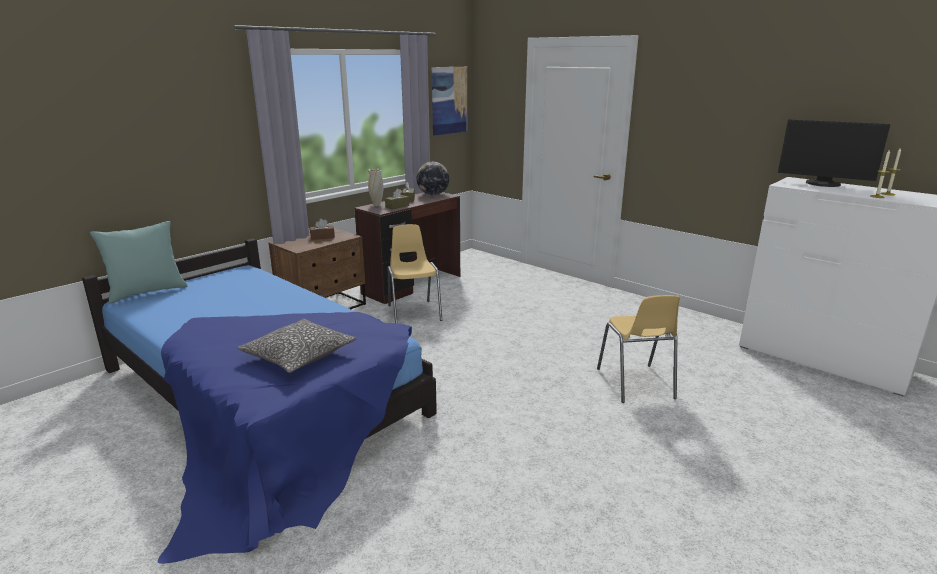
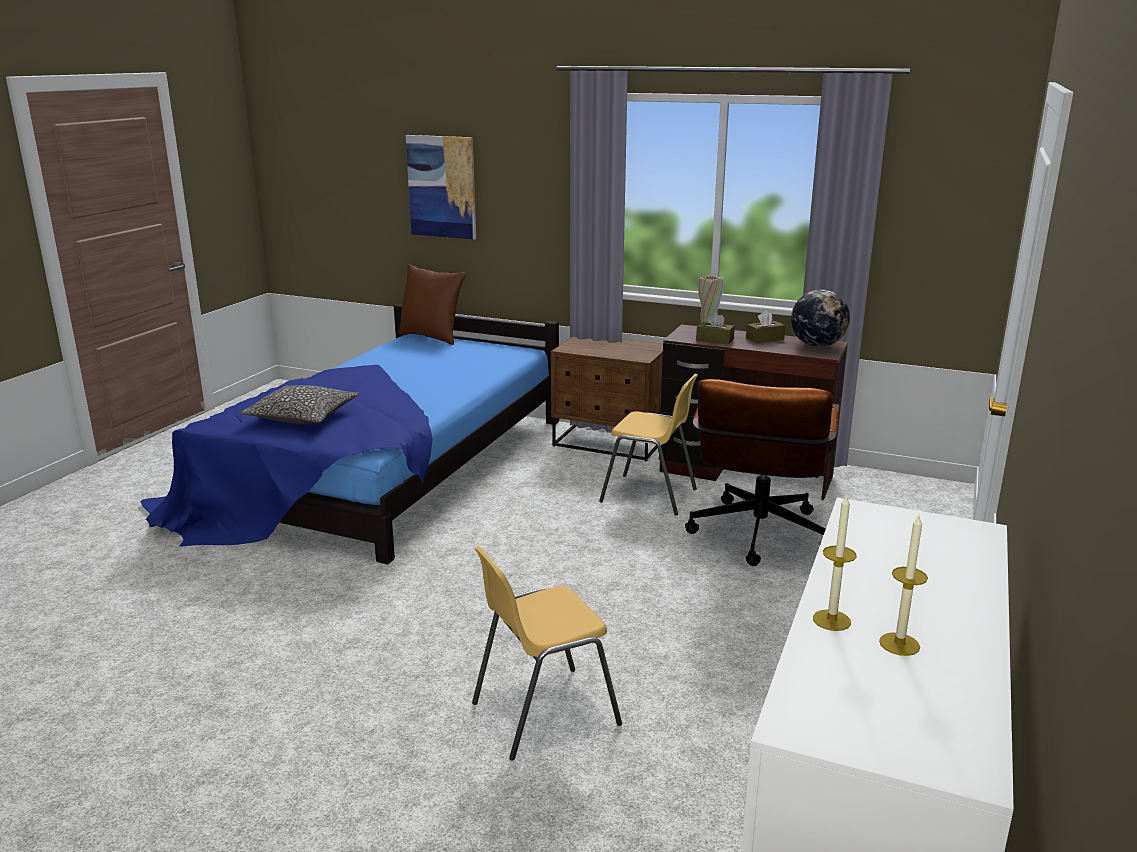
camera: 70 degrees right, 0 degrees up
(147, 292) = (432, 337): turquoise pillow -> brown pillow
(322, 237) = (622, 348): brown tissue box -> none
(414, 313) = (649, 495): yellow chair -> yellow chair turned 60 degrees clockwise
(449, 100) = (954, 193): picture -> picture (442, 187)
(489, 299) = (757, 539): none -> brown office chair
(823, 184) = (942, 561): monitor -> none

